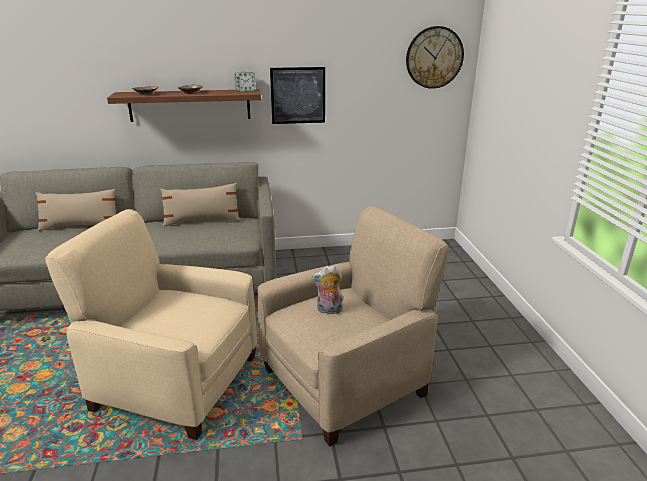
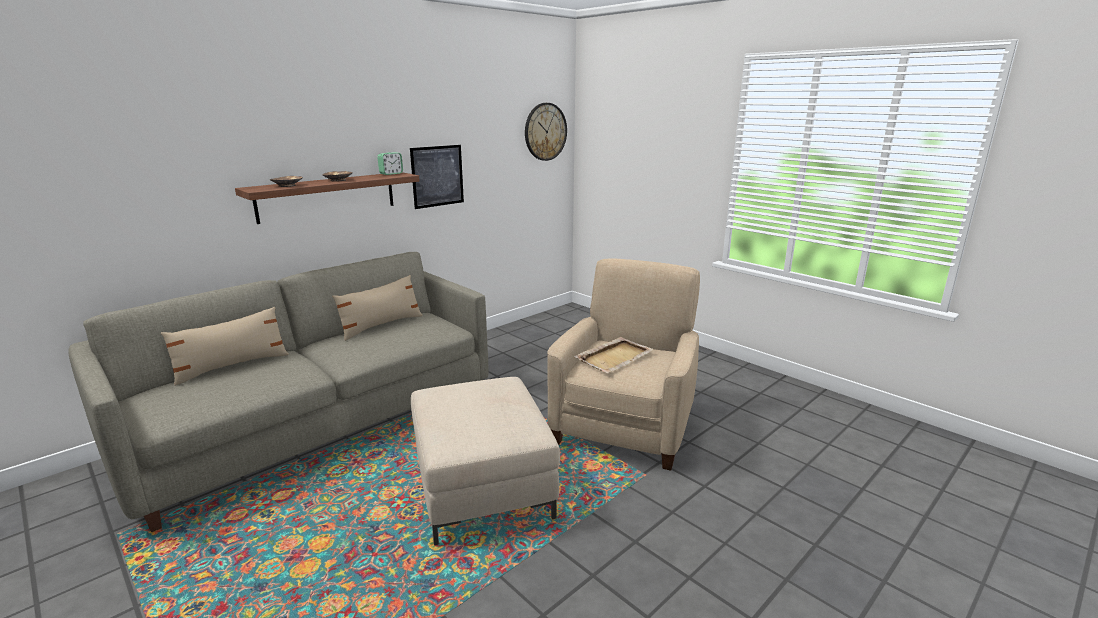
camera: 35 degrees left, 5 degrees down
(175, 382) = (481, 486): beige armchair -> beige ottoman
(329, 310) = (615, 357): plush toy -> beige tray

